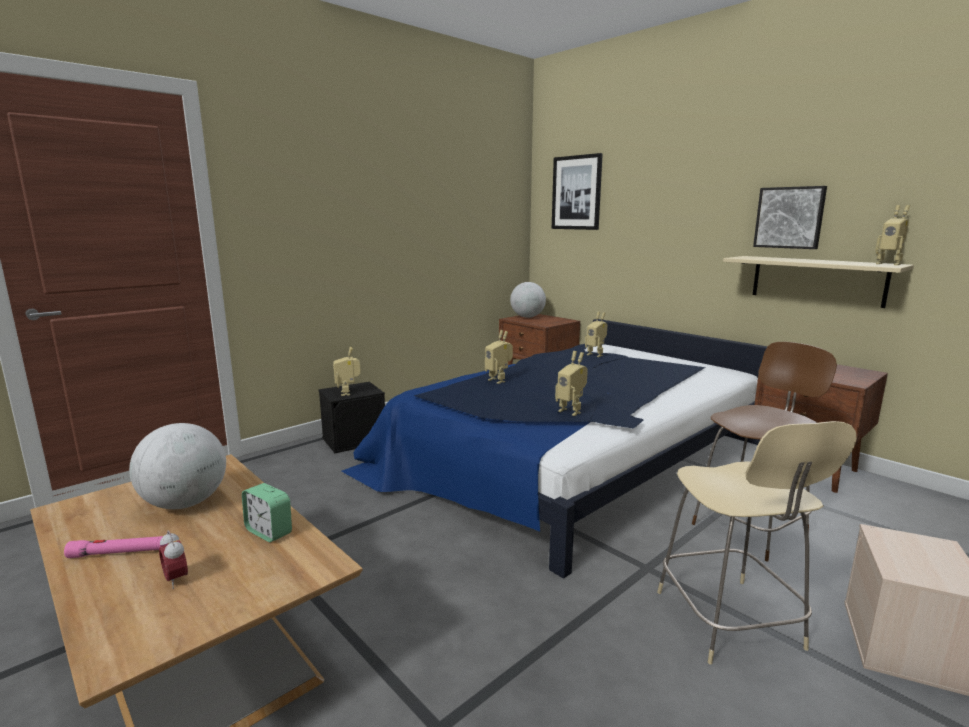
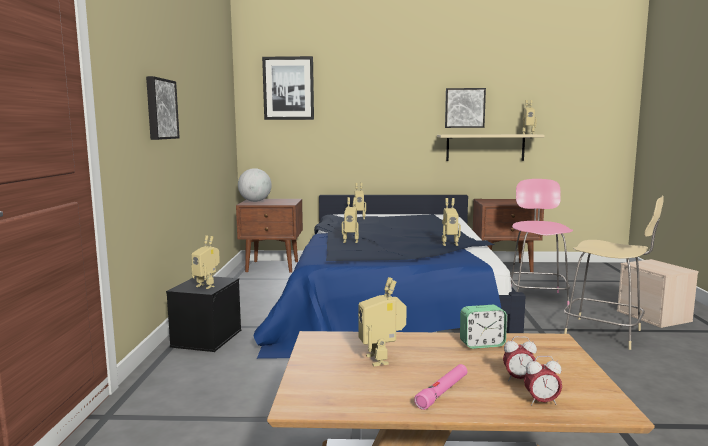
camera: 45 degrees left, 5 degrees down
(116, 610) = (541, 402): none -> alarm clock
(185, 503) = (382, 359): globe -> toy robot
(341, 226) = (160, 109): none -> picture
(751, 527) = (537, 298): brown chair -> pink chair

